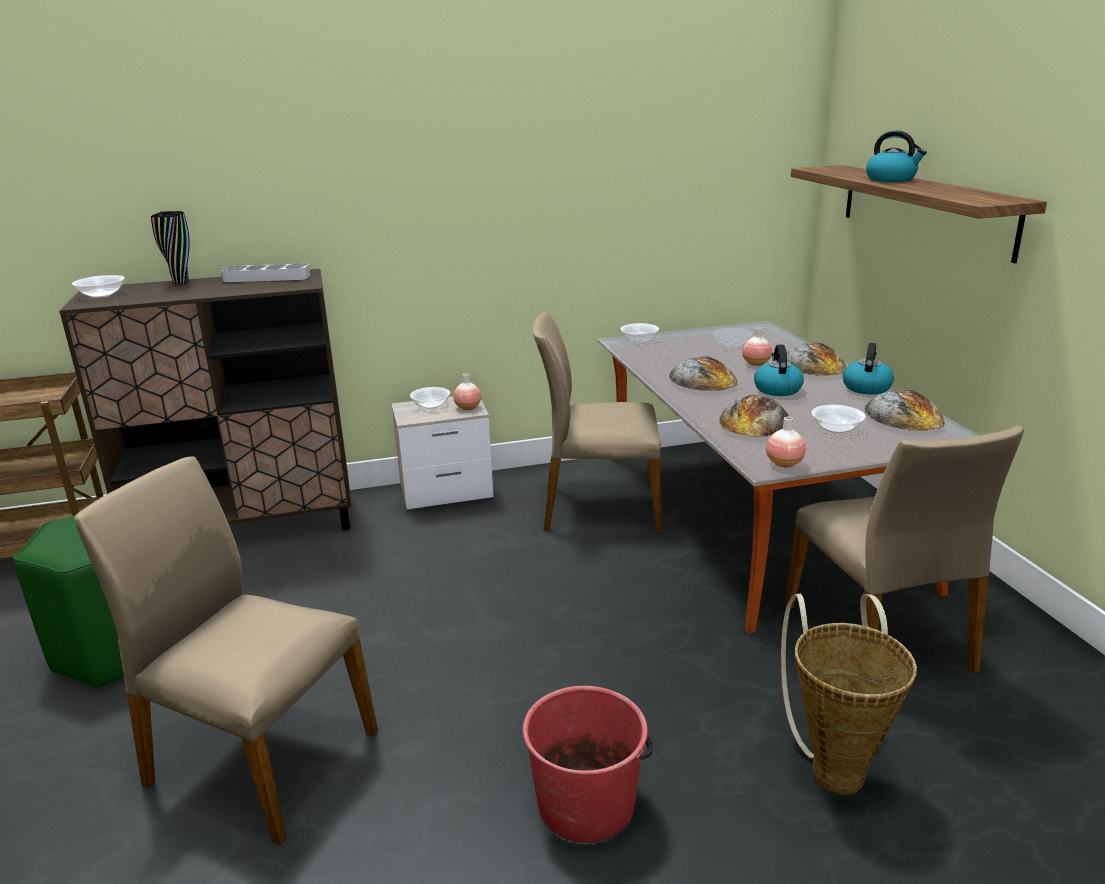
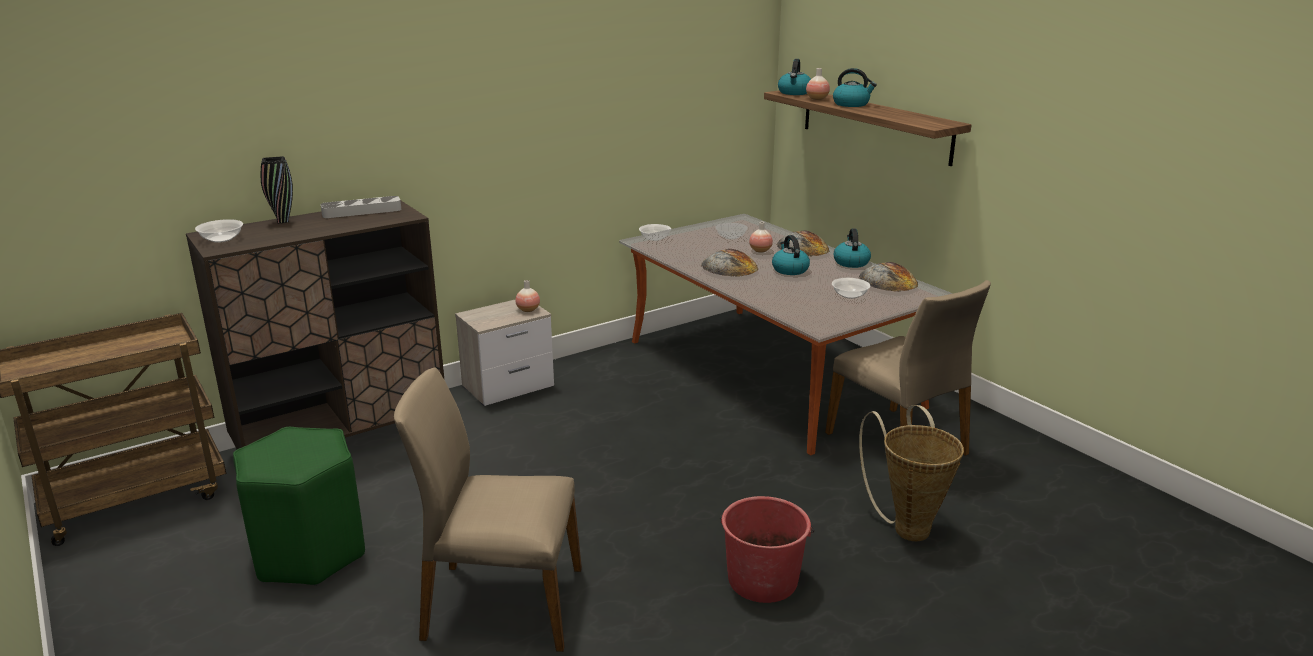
camera: 20 degrees left, 0 degrees up
(431, 405) = (493, 311): bowl -> none
(599, 507) = (647, 382): beige chair -> none
(754, 420) = (790, 295): bread -> none
(784, 463) = (831, 324): vase -> vase (817, 99)
(829, 169) = (794, 93): none -> kettle

